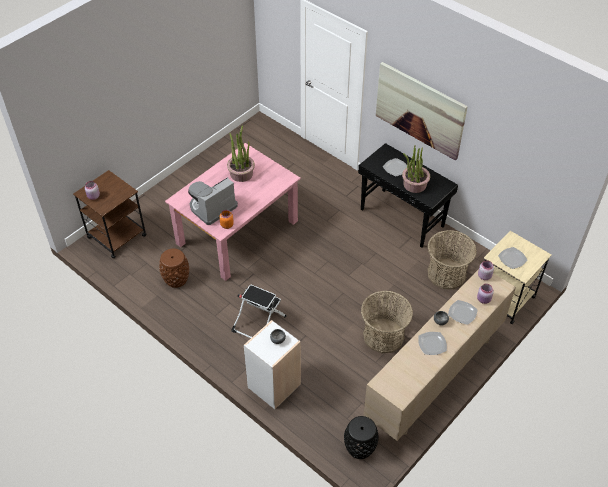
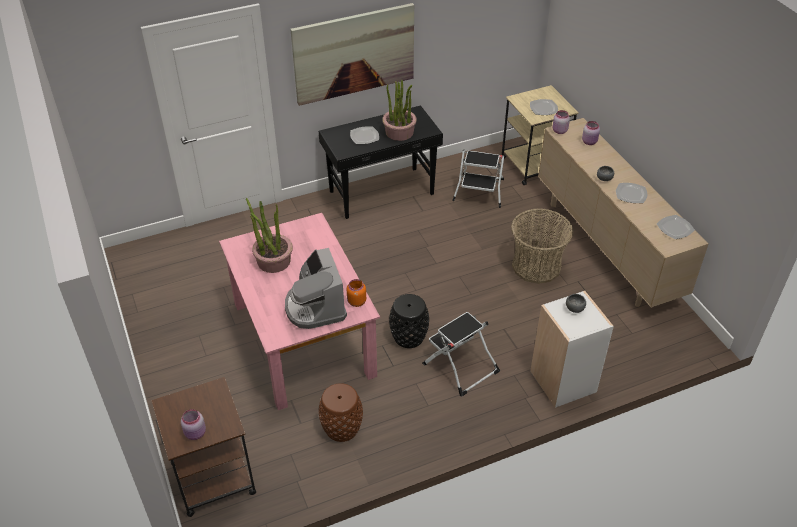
camera: 65 degrees left, 5 degrees down
(360, 447) = (673, 336): black stool -> black stool (409, 337)
(446, 274) = (479, 190): basket -> step ladder
(462, 312) = (599, 161): plate -> plate (674, 228)

